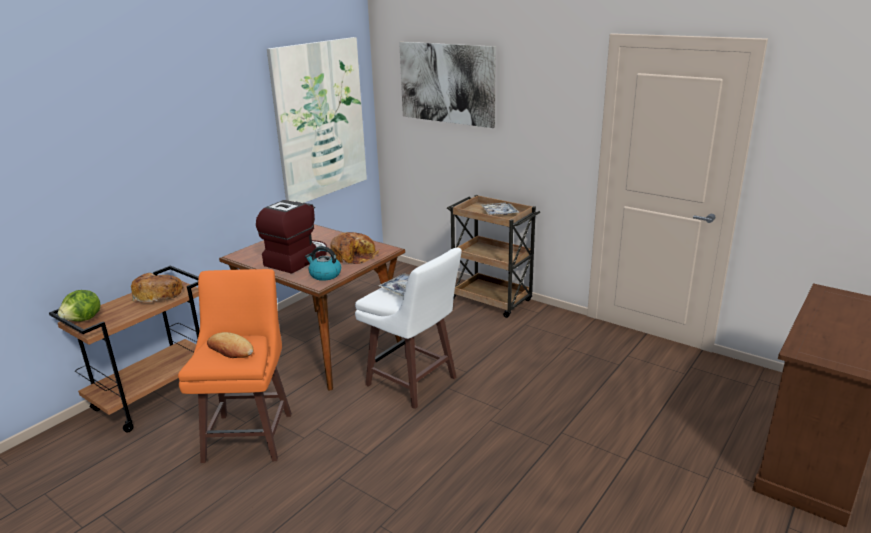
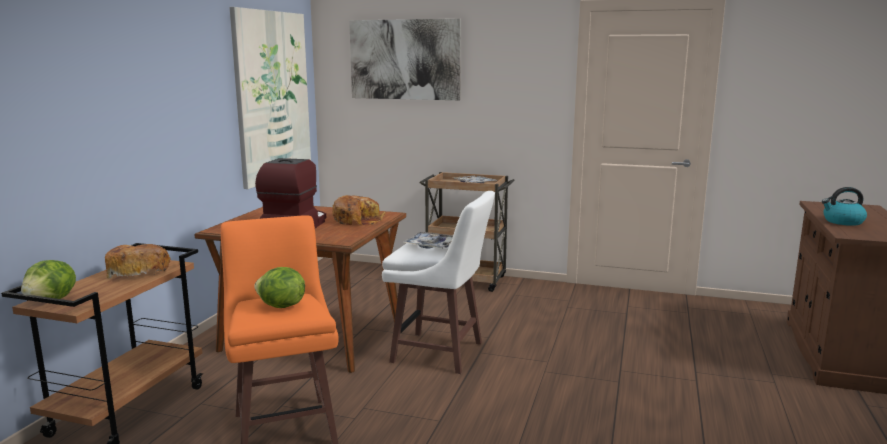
camera: 20 degrees left, 10 degrees down
(230, 350) = (281, 306): bread -> lettuce
(324, 275) = (342, 235): kettle -> kettle (842, 222)

